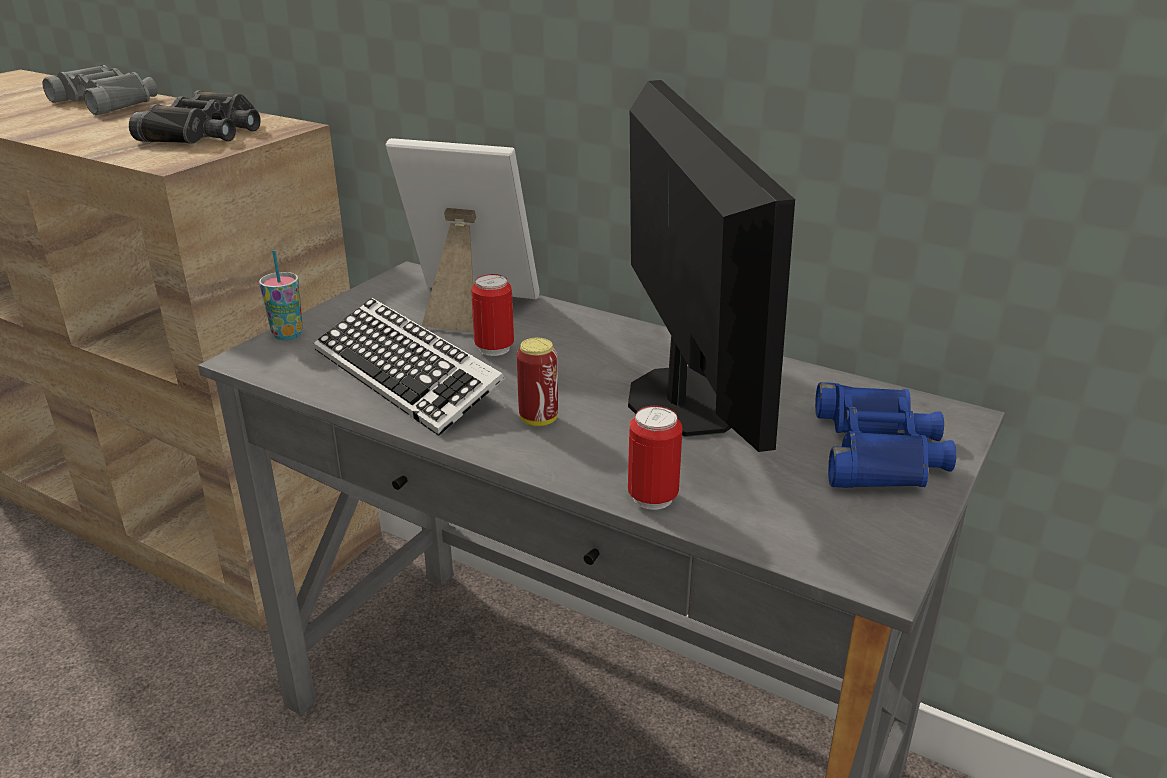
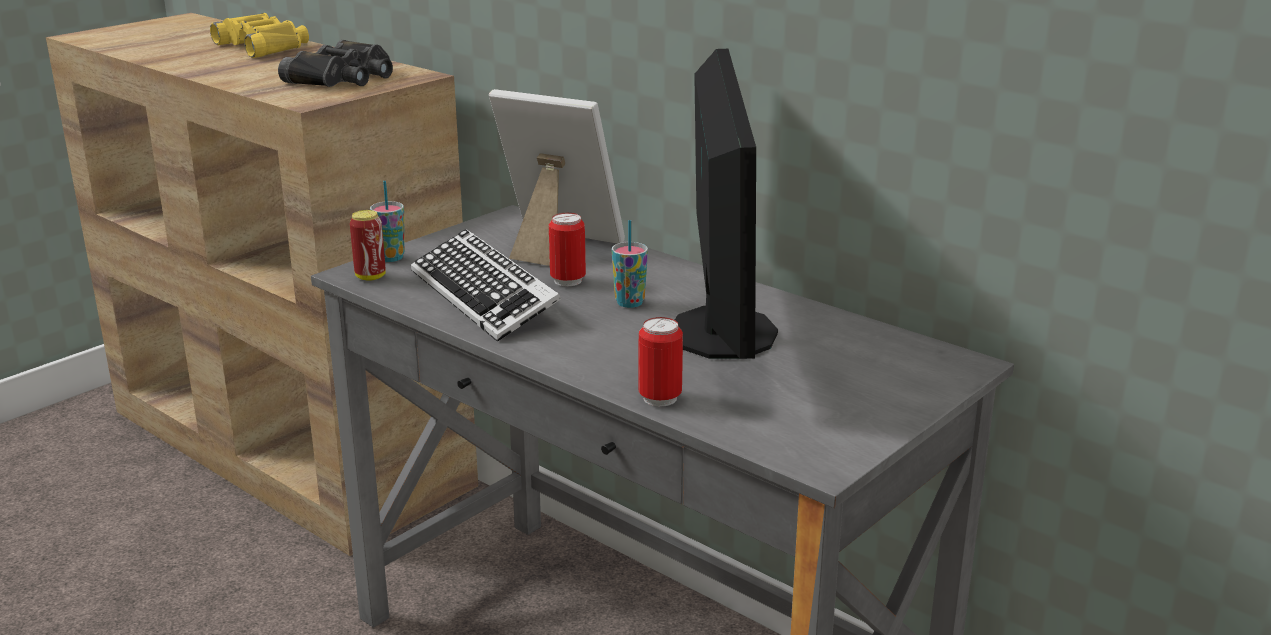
camera: 10 degrees right, 5 degrees down
(108, 102) = (264, 46): grey binoculars -> yellow binoculars
(538, 419) = (586, 336): can -> can (370, 277)
(571, 371) = (629, 303): none -> cup
(879, 451) = (876, 382): blue binoculars -> none

